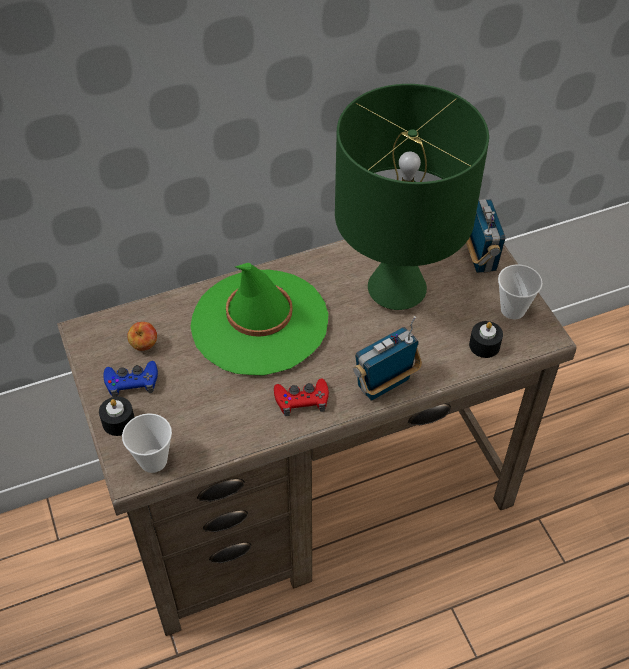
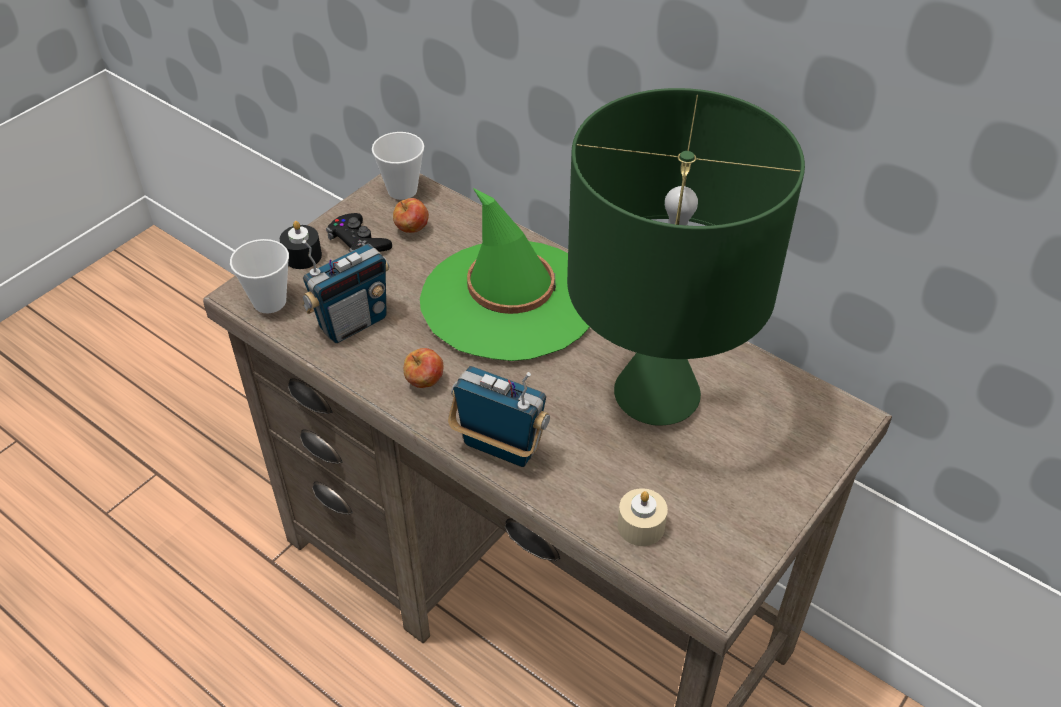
camera: 60 degrees right, 5 degrees down
(132, 382) = (358, 242): blue game controller -> black game controller
(302, 400) = (425, 382): red game controller -> apple
(479, 257) = (792, 460): radio -> radio (352, 323)
(484, 345) = (641, 526): black candle -> beige candle
(513, 310) = (730, 534): cup -> cup (402, 190)

